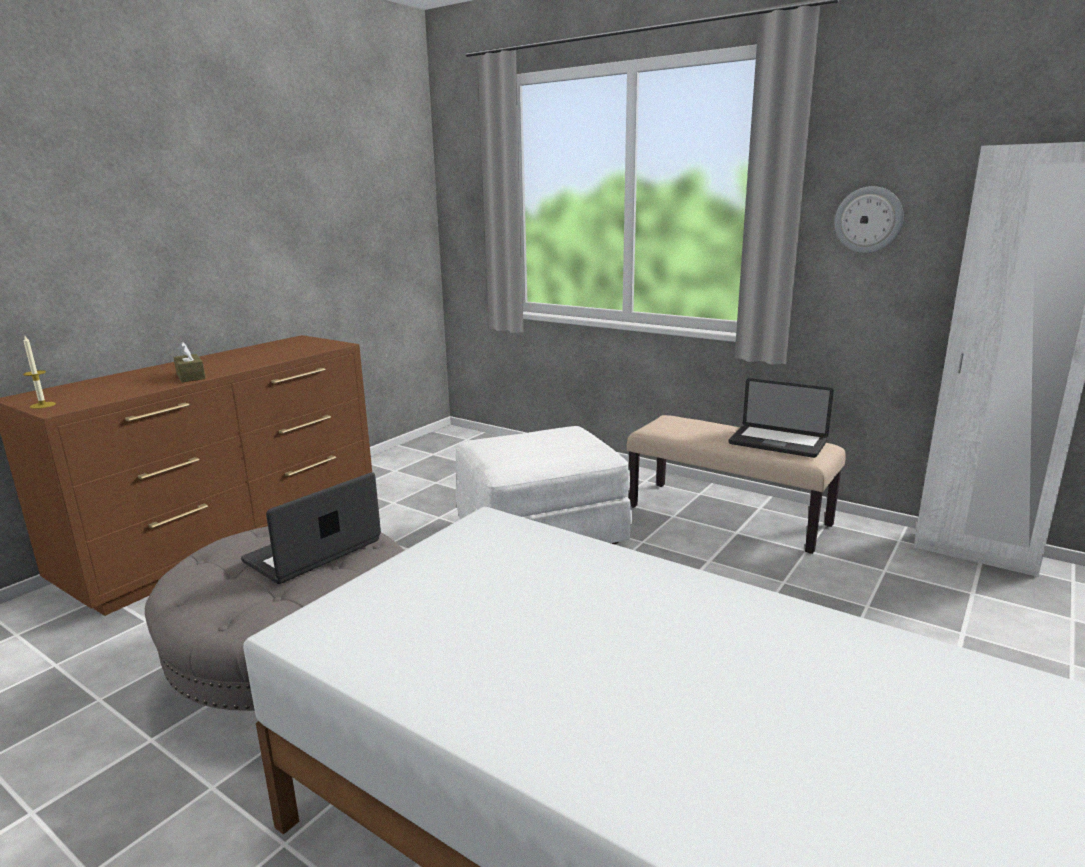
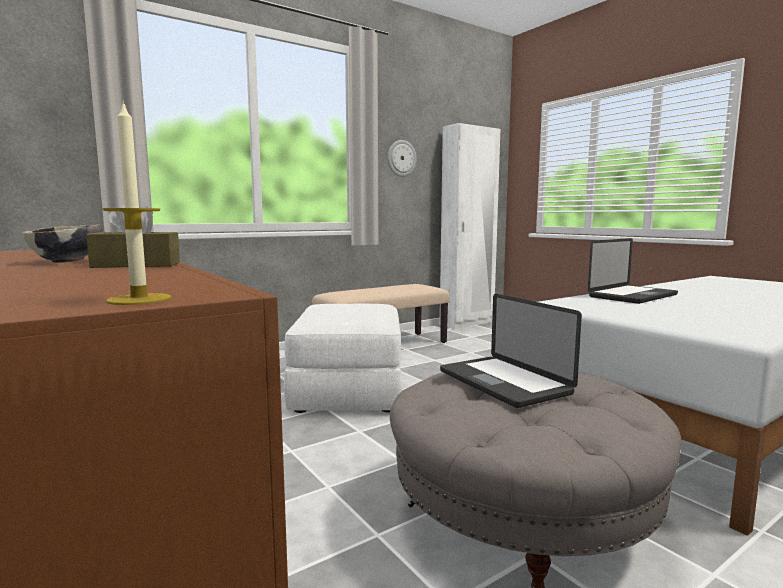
camera: 70 degrees left, 10 degrees down
(214, 363) = (68, 262): none -> bowl
(777, 443) = (408, 286): laptop -> laptop (632, 296)

